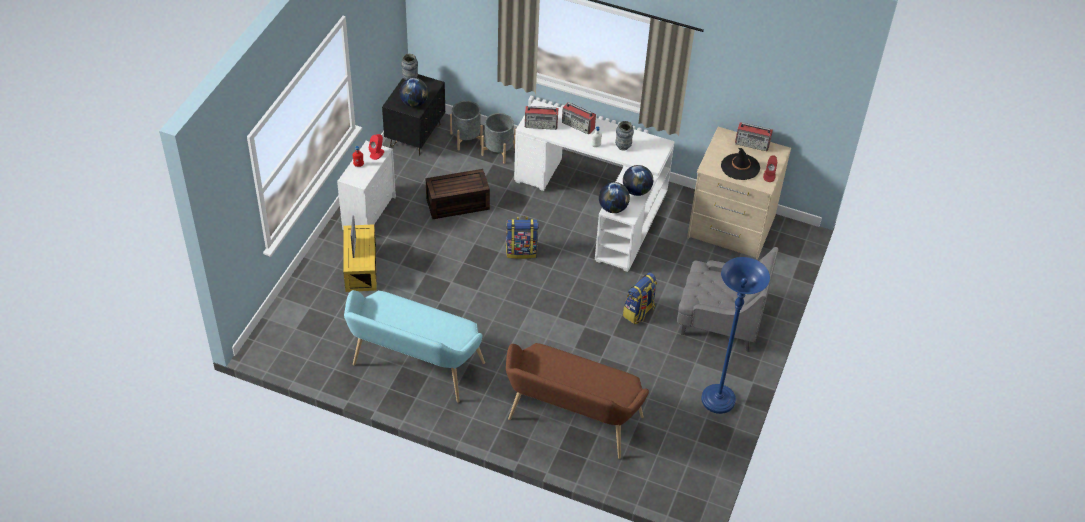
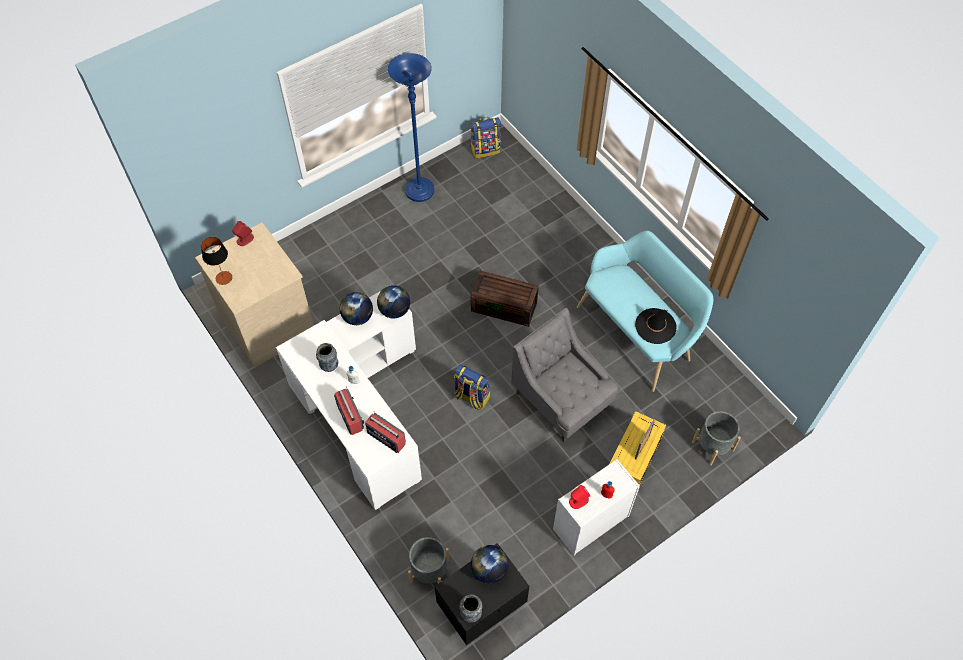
camera: 145 degrees left, 10 degrees up
(457, 205) = (496, 484): brown storage box -> brown storage box (505, 306)
(498, 151) = (408, 532): grey planter -> grey planter (712, 446)
(571, 422) = (541, 229): brown bench -> none
(639, 312) = (417, 286): backpack -> backpack (485, 149)
(719, 322) = (361, 246): grey armchair -> grey armchair (562, 401)
(740, 167) = (260, 260): black hat -> black hat (655, 326)
(752, 144) = (224, 278): radio -> table lamp

